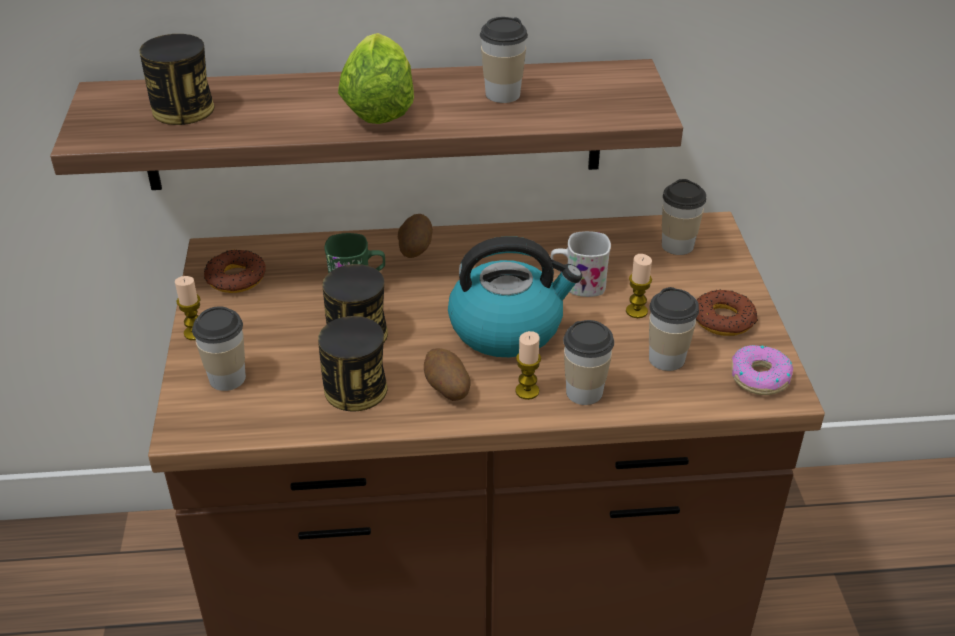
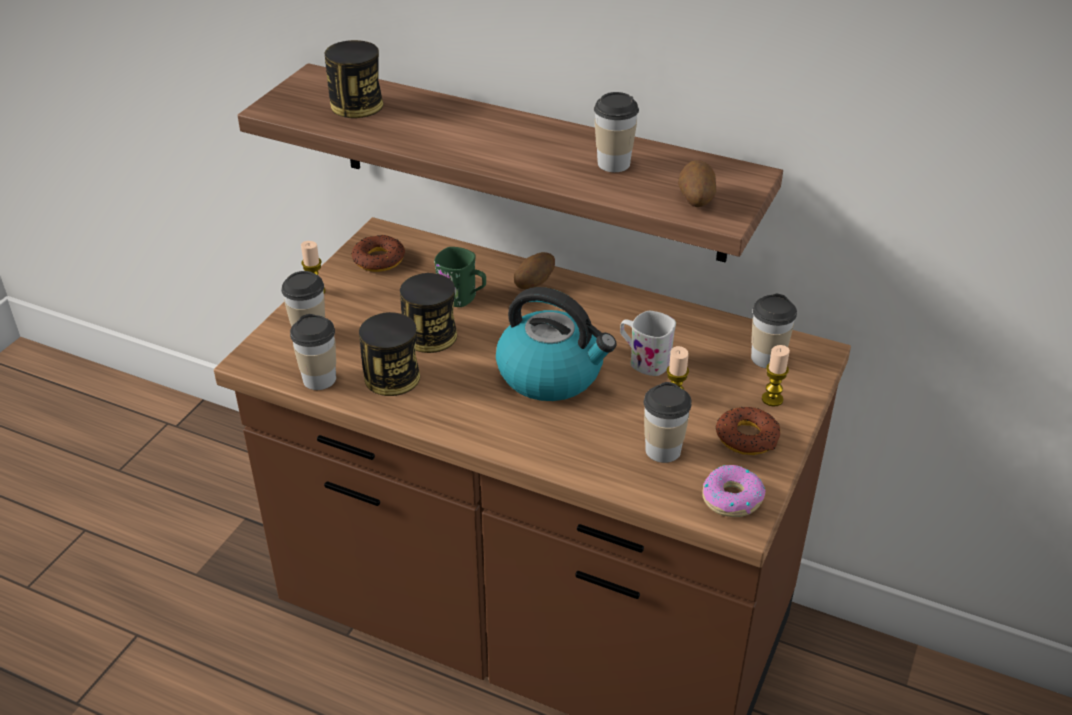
camera: 30 degrees right, 0 degrees up
(379, 106) = (503, 144): lettuce -> none
(447, 389) = (459, 404): potato -> potato (695, 200)
(527, 391) = (521, 430): candle -> candle (772, 399)
(584, 392) = (567, 449): cup -> cup (319, 379)

